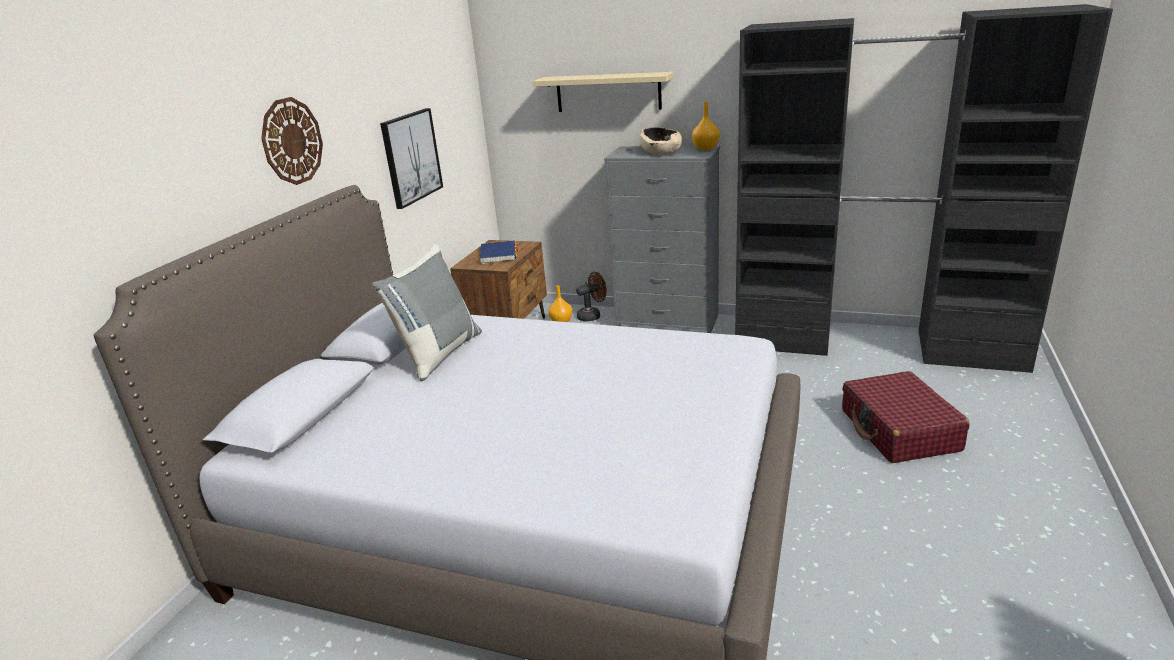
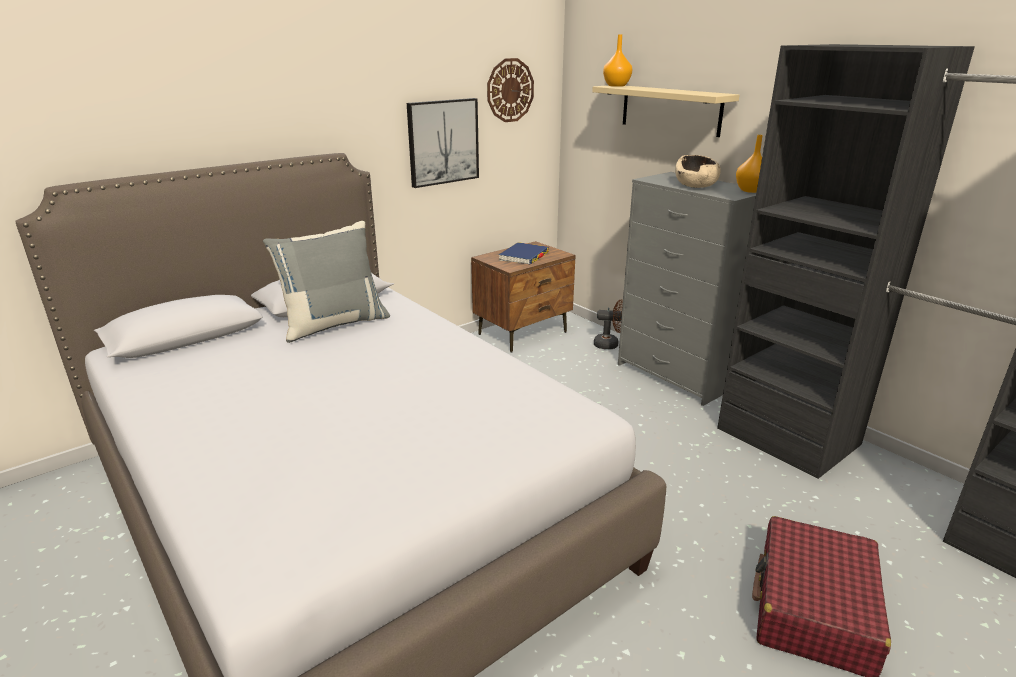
camera: 30 degrees right, 0 degrees up
(292, 141) = (286, 102): wall clock -> wall clock (510, 90)
(560, 322) = (576, 340): orange vase -> orange vase (616, 85)

